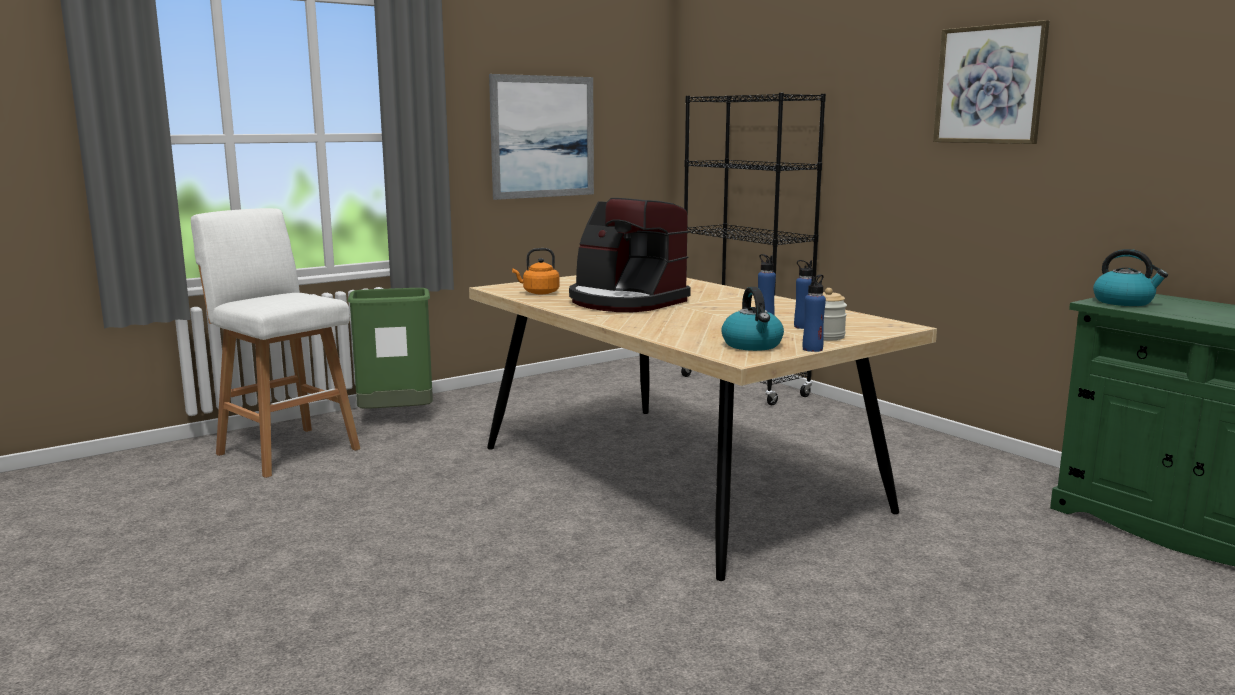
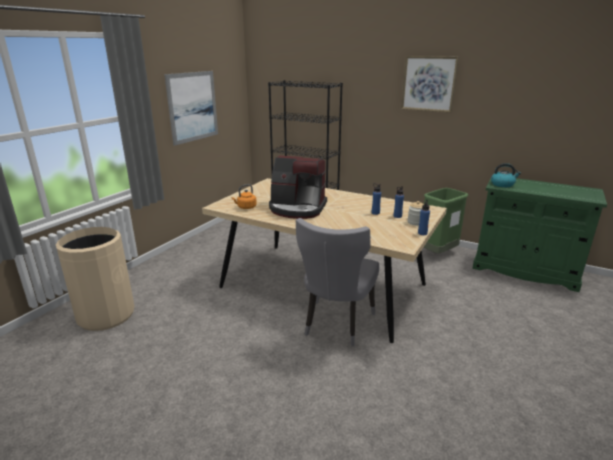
camera: 25 degrees left, 10 degrees up
(286, 450) = (106, 315): white stool -> beige trash can
(396, 417) = (151, 276): green trash can -> green trash can (438, 253)
(638, 533) = (336, 325): none -> grey chair
(752, 345) = (396, 235): kettle -> none

